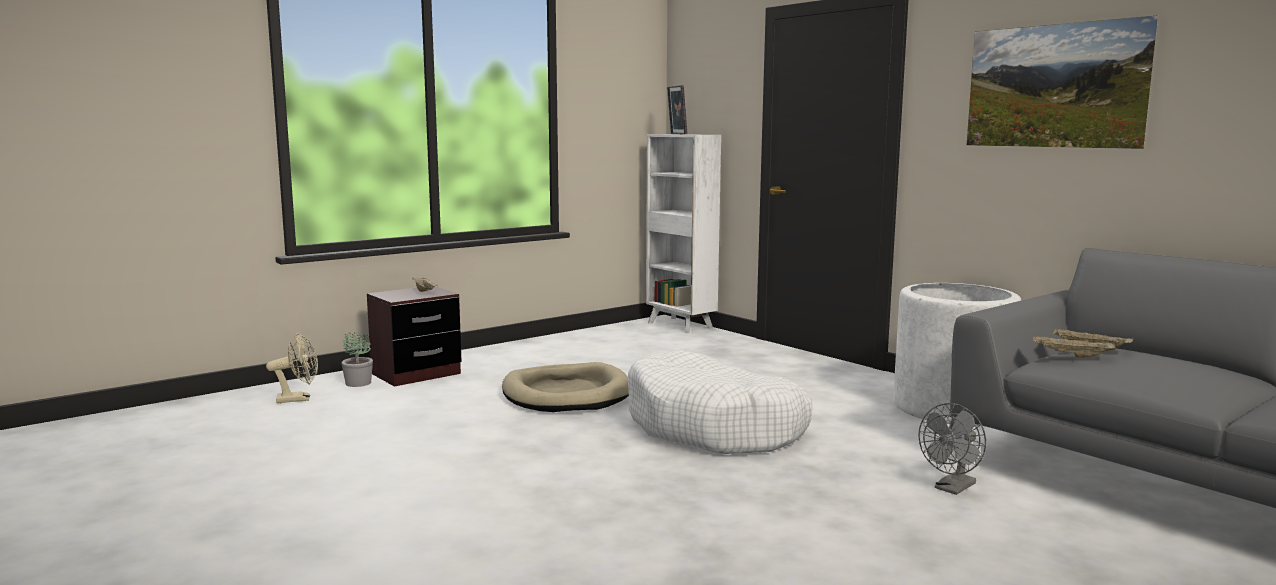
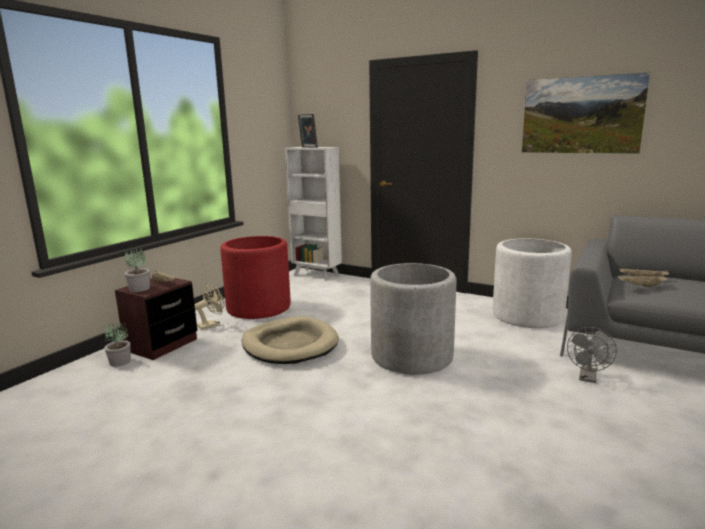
camera: 20 degrees left, 5 degrees up
(299, 399) = (79, 387): beige fan -> beige fan (212, 325)
(394, 294) = (140, 288): none -> potted plant
(565, 352) = (259, 307): none -> red planter
(714, 427) = (411, 356): white dog bed -> grey planter

